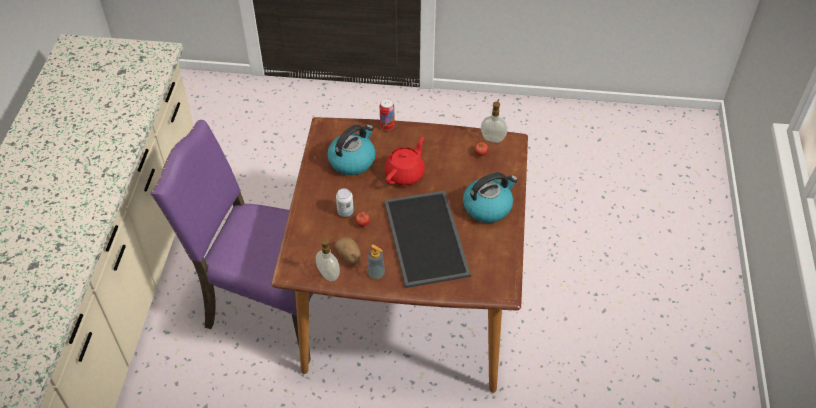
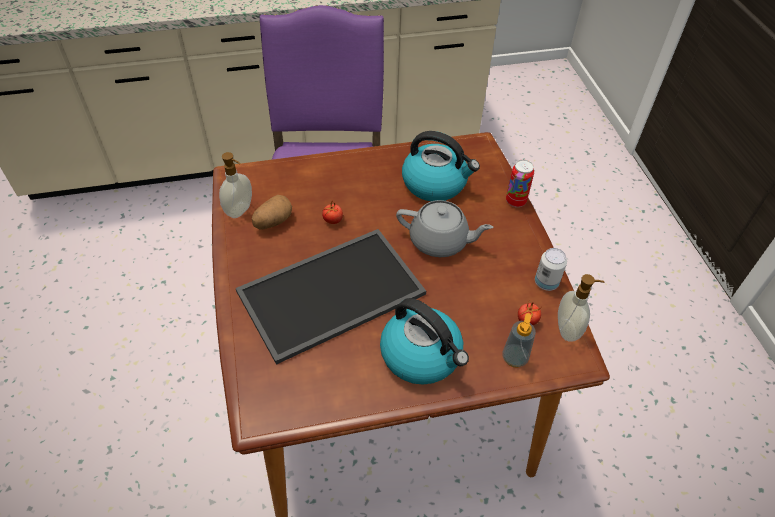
camera: 70 degrees right, 0 degrees up
(345, 211) = (346, 199): can -> can (546, 283)
(376, 274) = (252, 255): soap dispenser -> soap dispenser (514, 358)
(405, 173) = (439, 241): red teapot -> grey teapot

